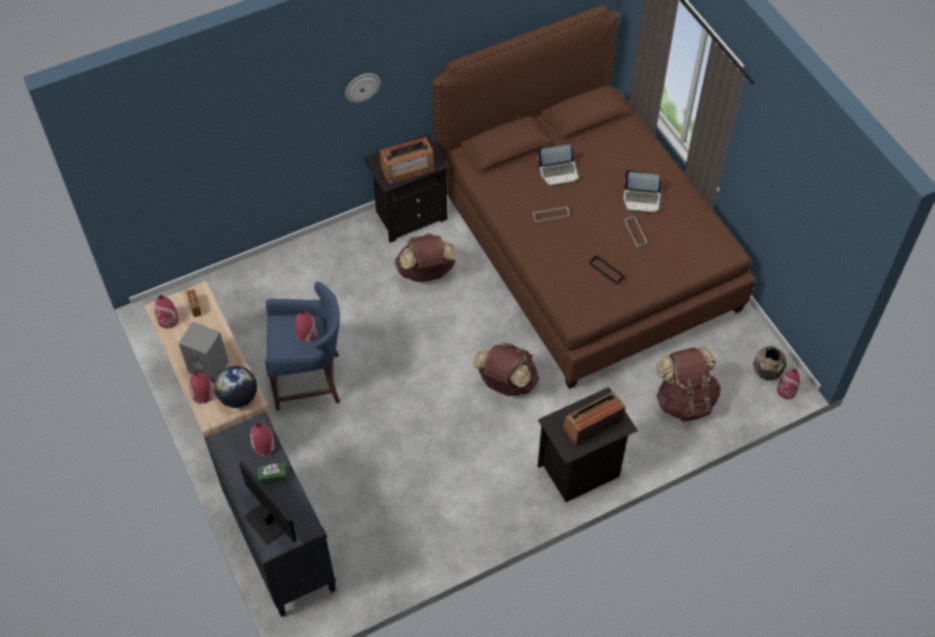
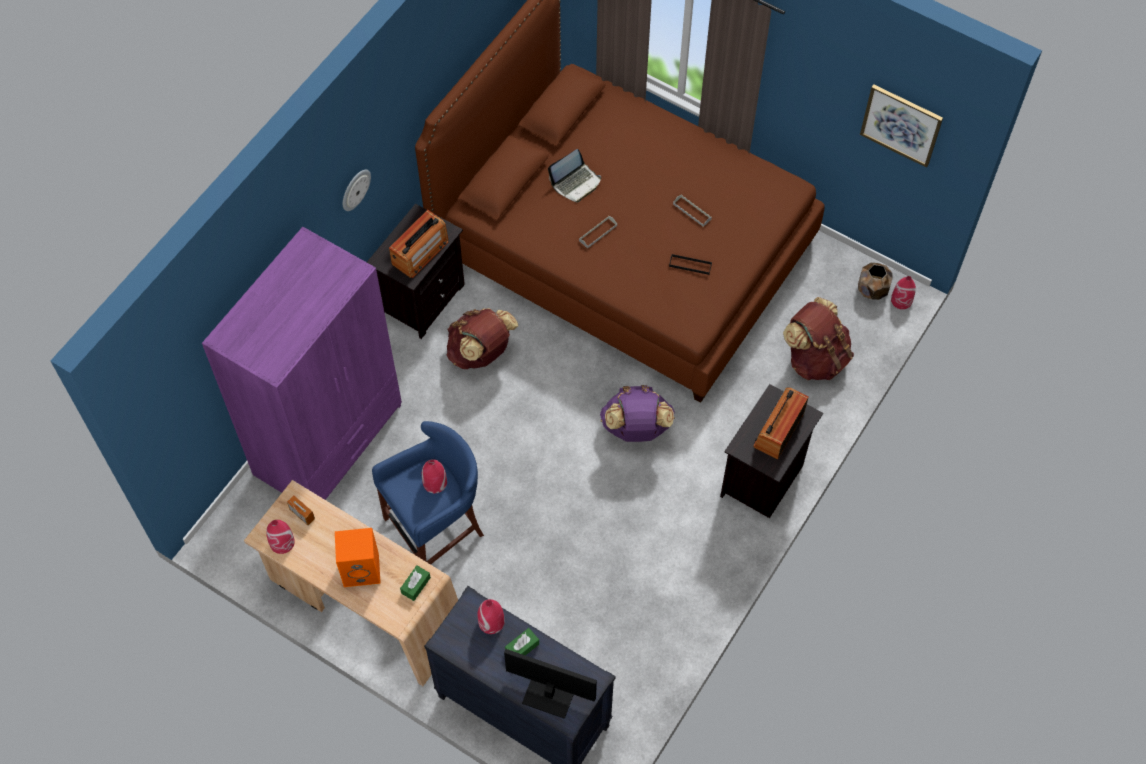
camera: 30 degrees left, 5 degrees up
(202, 394) = (376, 602): red vase -> none
(209, 366) = (362, 569): grey speaker -> orange speaker
(238, 397) = (415, 585): globe -> green tissue box
(276, 281) = (329, 440): none -> purple wardrobe
(506, 383) = (636, 428): brown backpack -> purple backpack
(642, 199) = (676, 173): laptop -> none
(821, 223) = (901, 124): none -> picture

